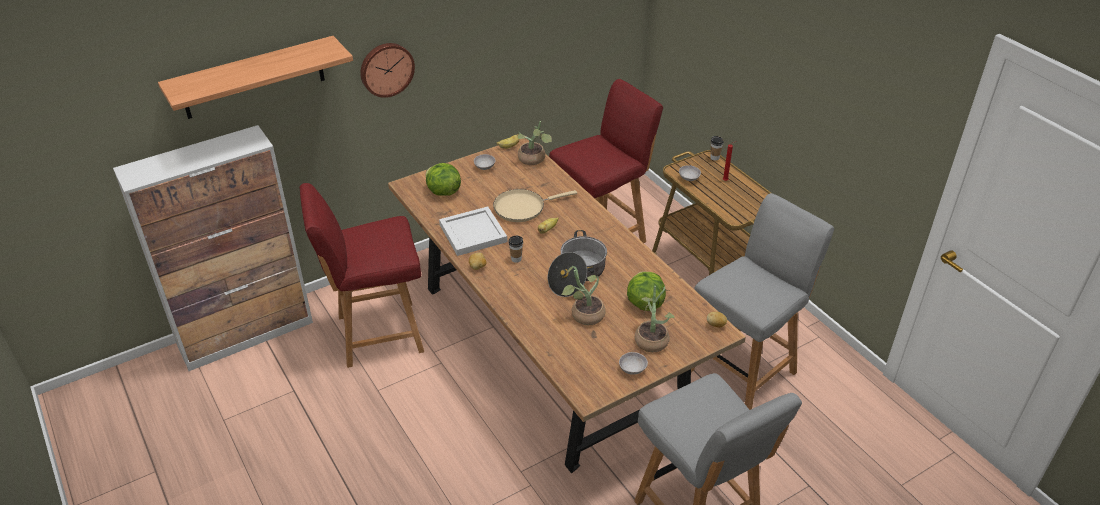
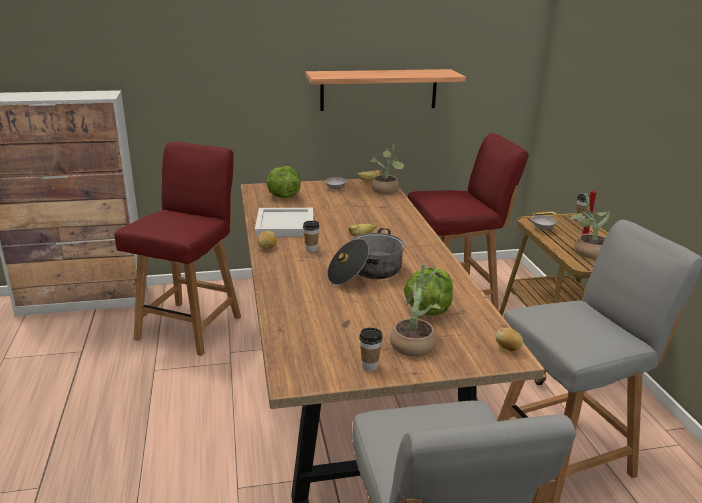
camera: 20 degrees right, 15 degrees down
(253, 78) = (122, 42): shelf -> shelf (379, 89)
(377, 334) = (191, 326): red chair -> red chair turned 105 degrees clockwise
(386, 69) = (256, 70): wall clock -> none
(522, 207) = (349, 217): beige frying pan -> none
(583, 315) = (347, 305): potted plant -> potted plant (586, 252)
(632, 369) = (369, 366): grey bowl -> cup

